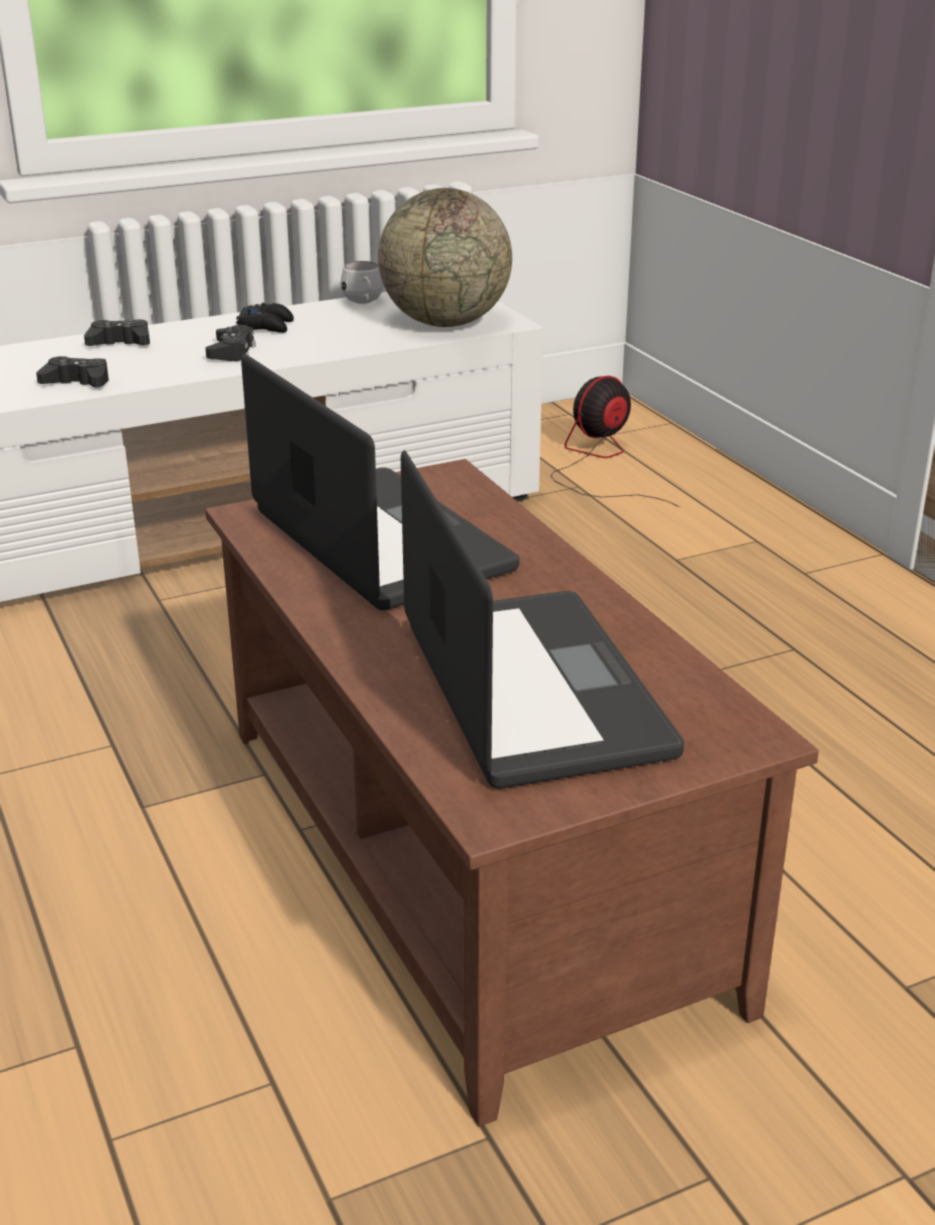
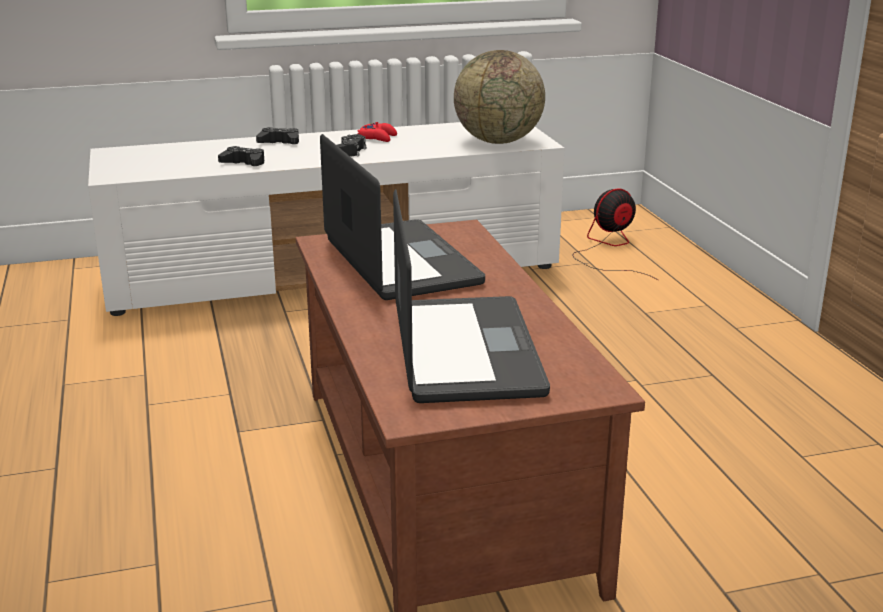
camera: 10 degrees right, 5 degrees down
(266, 326) = (378, 137): black game controller -> red game controller
(364, 303) = (448, 127): white mug -> none

